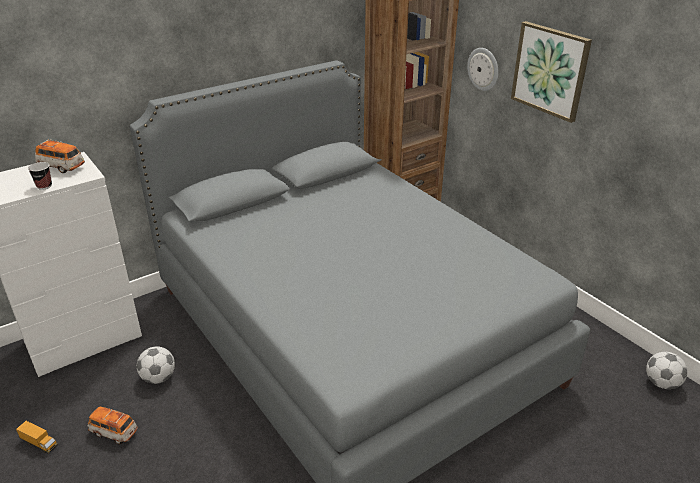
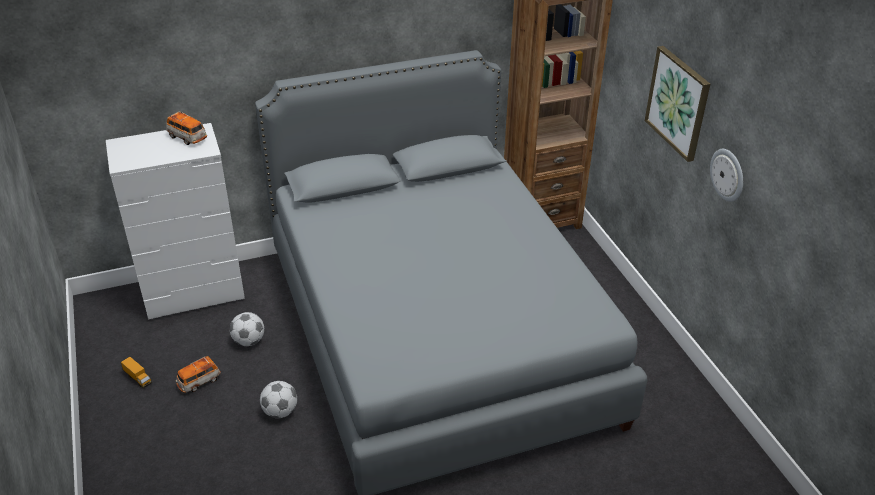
camera: 15 degrees right, 5 degrees up
(44, 186) = (168, 156): cup -> none
(114, 432) = (199, 382): toy car -> toy car turned 75 degrees counterclockwise
(483, 69) = (628, 81): wall clock -> wall clock (728, 174)
(661, 383) = (729, 447): football -> football (280, 411)

